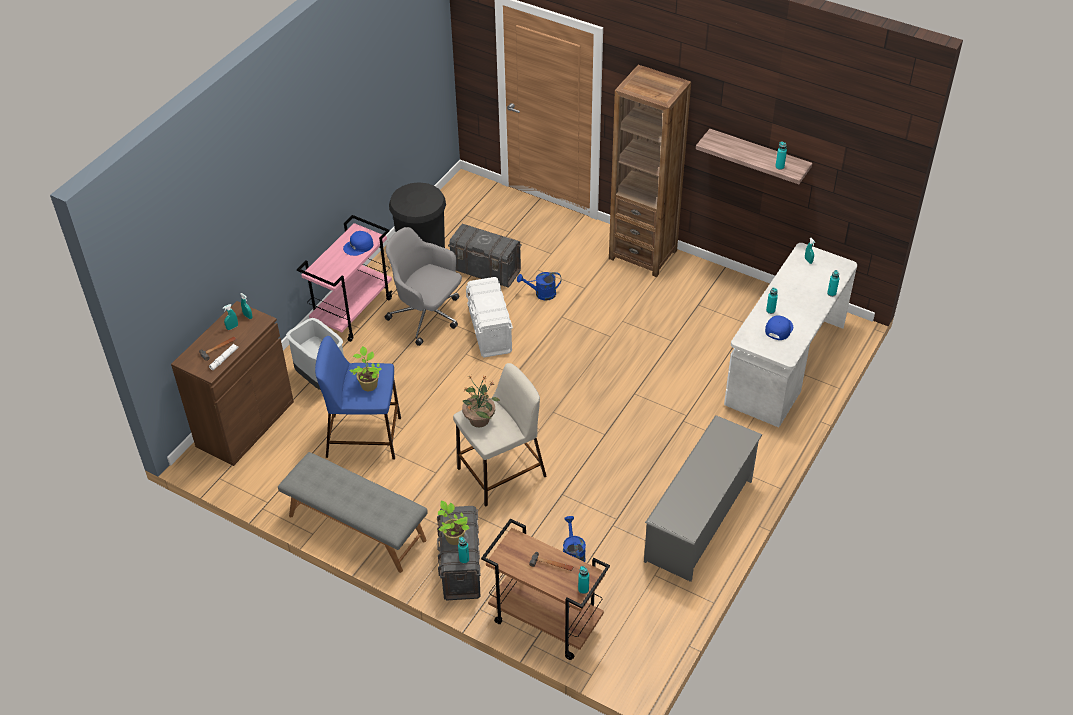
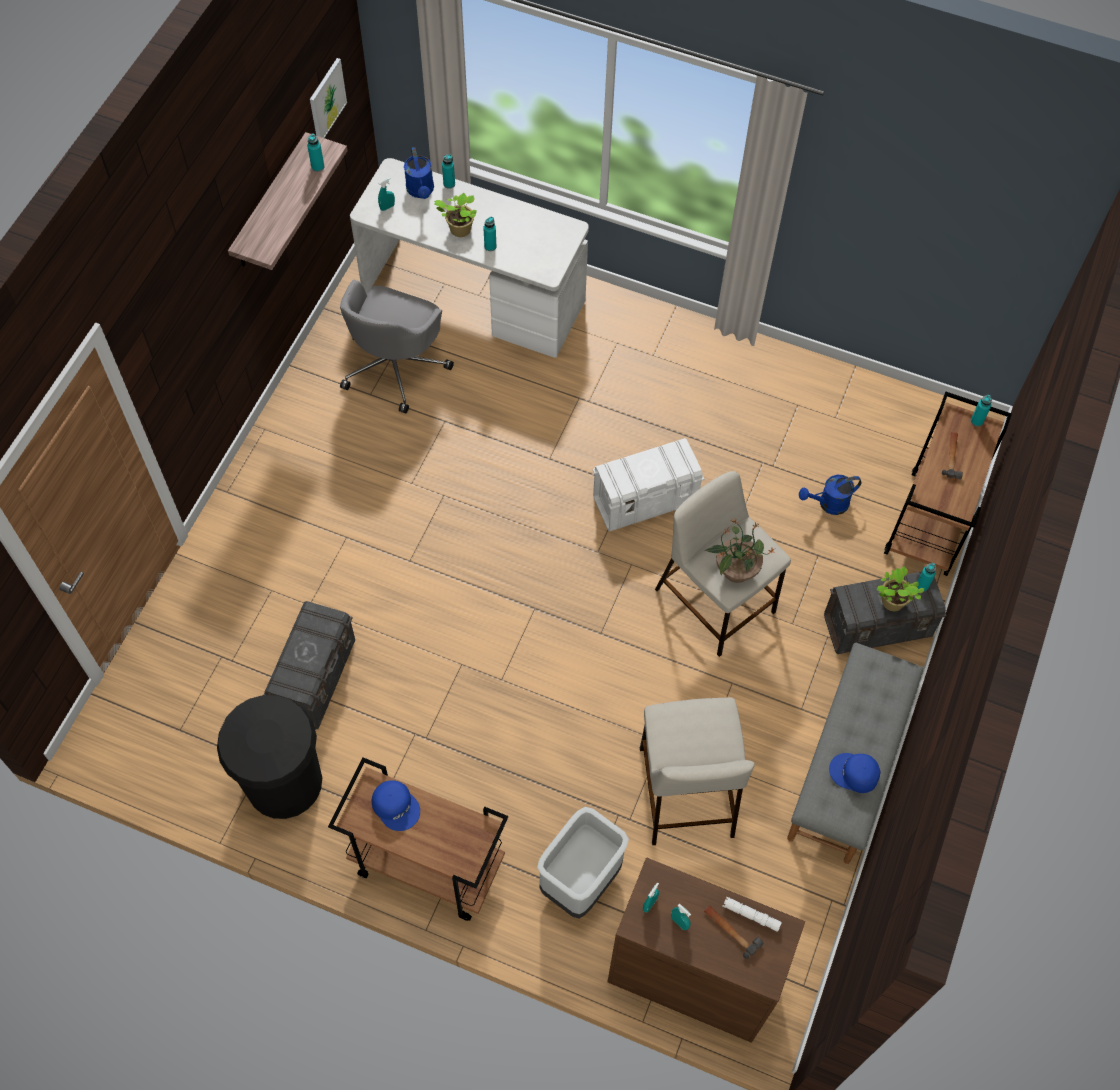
camera: 100 degrees left, 15 degrees up
(353, 311) = (426, 865): pink cart -> brown cart
(365, 436) = (685, 790): blue stool -> beige stool
(368, 384) = (699, 728): potted plant -> potted plant (459, 230)
(427, 316) = (427, 748): grey office chair -> grey office chair (395, 366)
(490, 332) = (452, 653): white storage box -> white storage box (645, 501)
(541, 294) = (363, 593): blue watering can -> blue watering can (421, 191)
(643, 254) = (267, 467): brown bookcase -> none
(699, 520) = (744, 376): grey shoe rack -> none
(778, 329) = (523, 238): blue cap -> blue cap (854, 773)
(843, 174) = (327, 100): none -> picture

